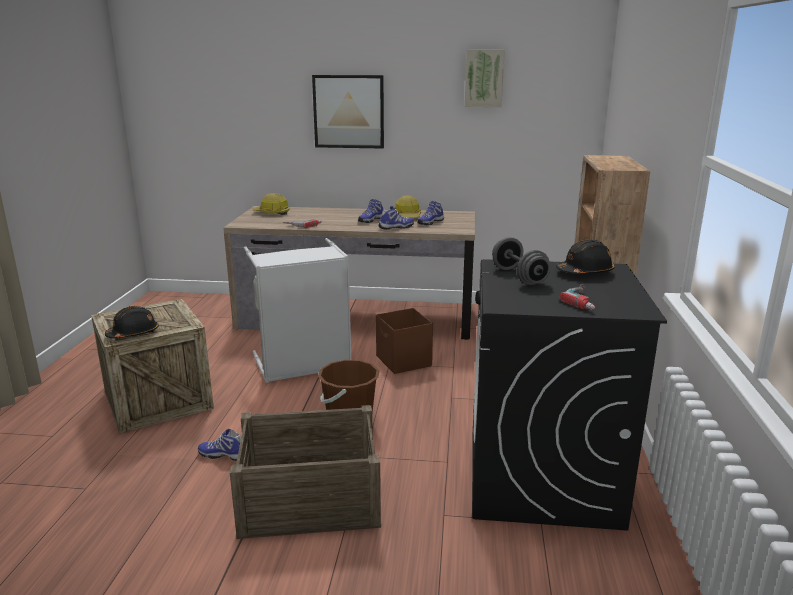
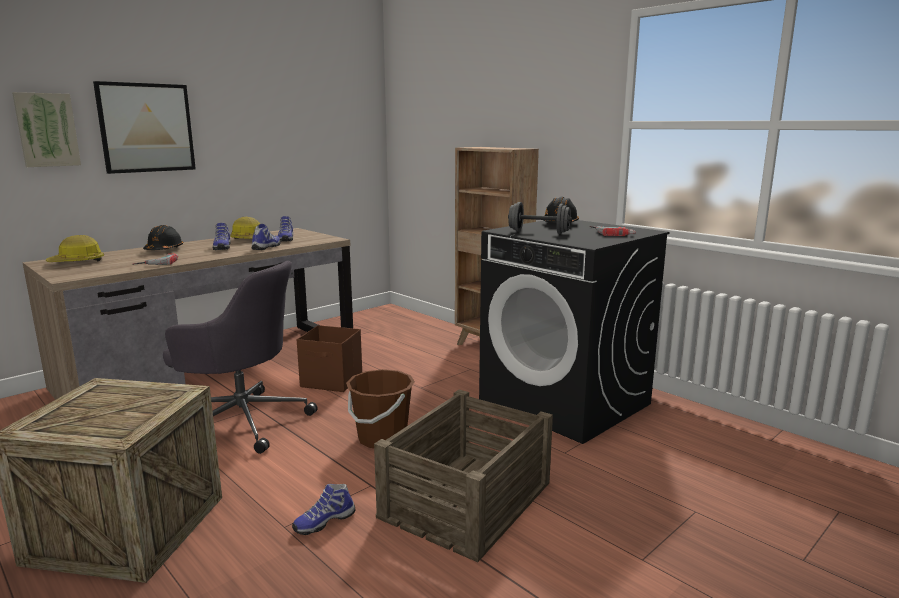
camera: 50 degrees left, 5 degrees down
(133, 334) = (131, 424): black hard hat -> black hard hat (164, 250)
(303, 365) = (243, 422): grey laundry basket -> grey office chair
(484, 78) = (288, 92): picture -> picture (47, 130)

